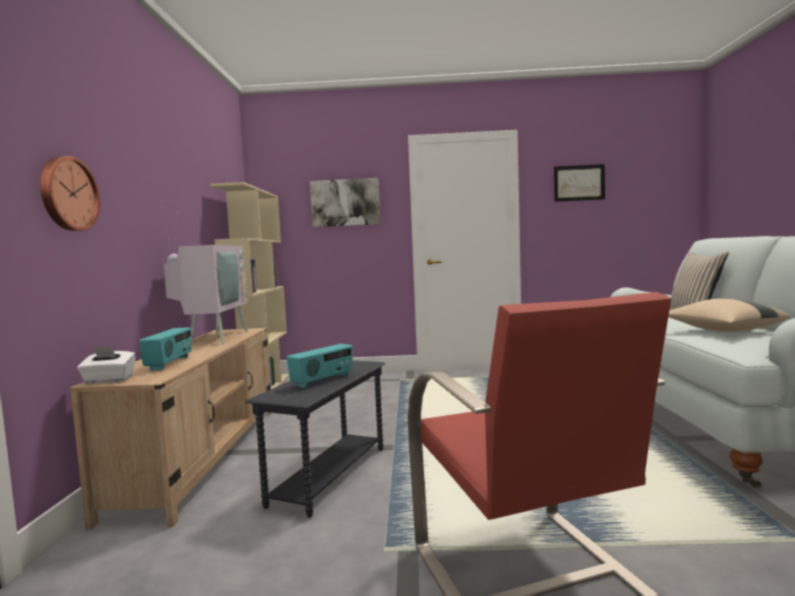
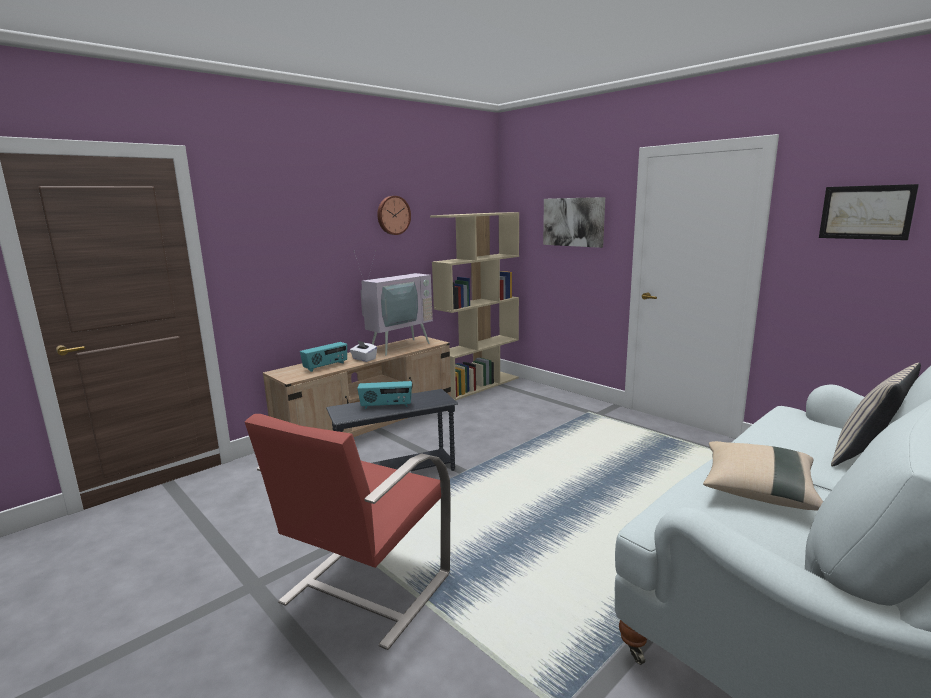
camera: 45 degrees right, 10 degrees up
(67, 194) = (270, 257): wall clock -> wall clock (393, 215)
(108, 380) = (280, 372): white tissue box -> white tissue box (364, 359)

